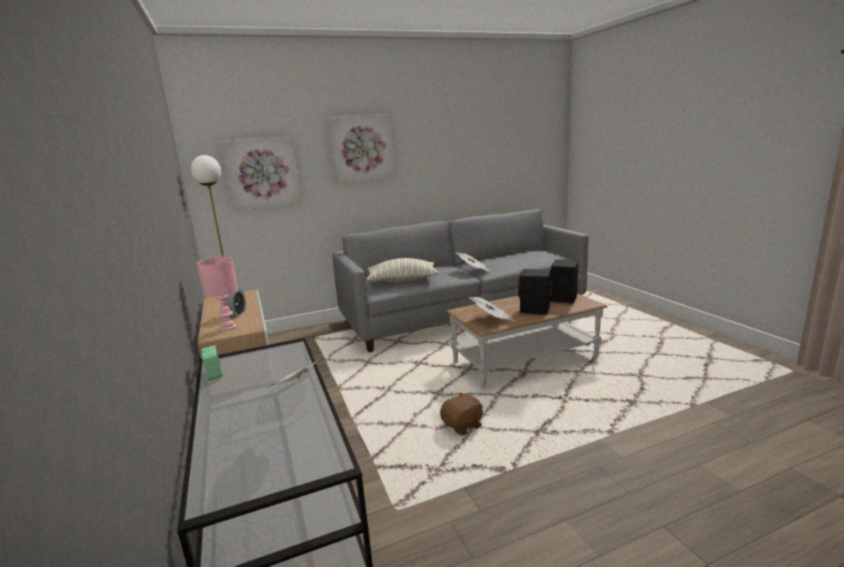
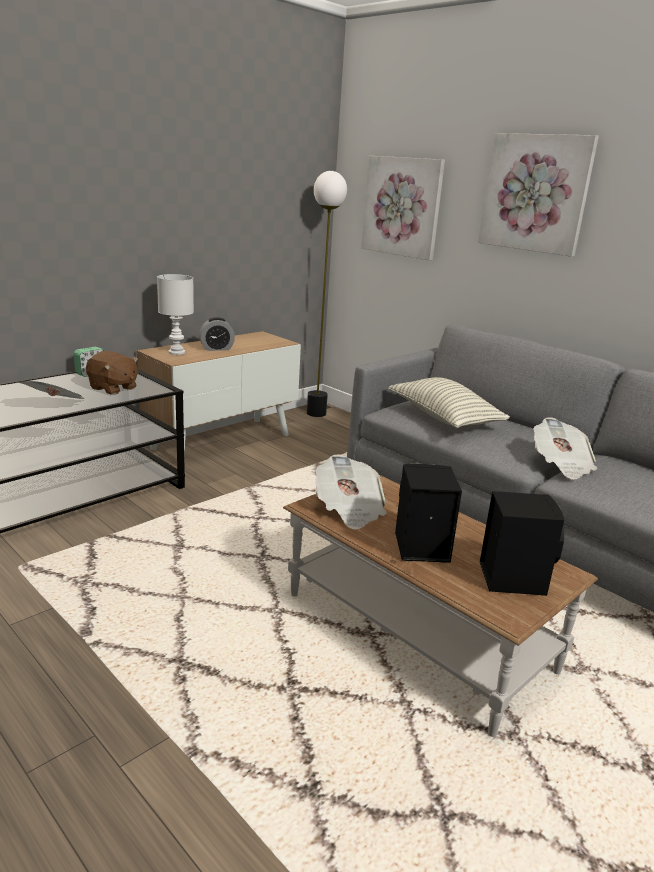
camera: 65 degrees right, 5 degrees up
(228, 328) = (176, 352): pink table lamp -> white table lamp
(463, 426) = (185, 589): brown plush toy -> brown plush toy (113, 388)

